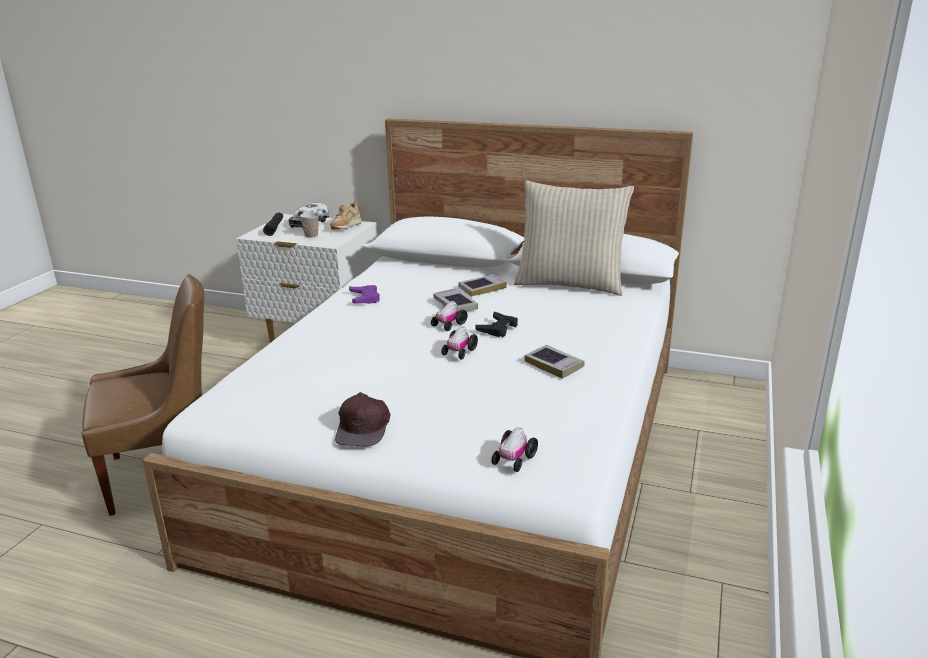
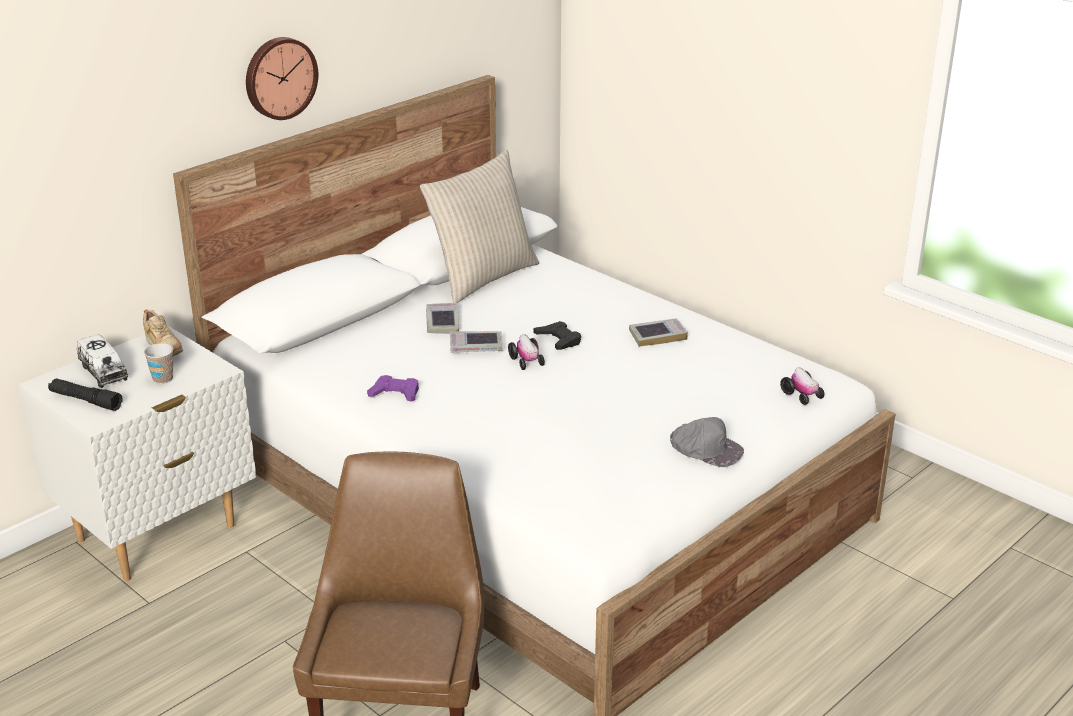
camera: 65 degrees left, 5 degrees up
(364, 427) = (706, 448): brown cap -> grey cap
(459, 352) = (595, 371): toy car -> none
(483, 75) = (279, 77): none -> wall clock

